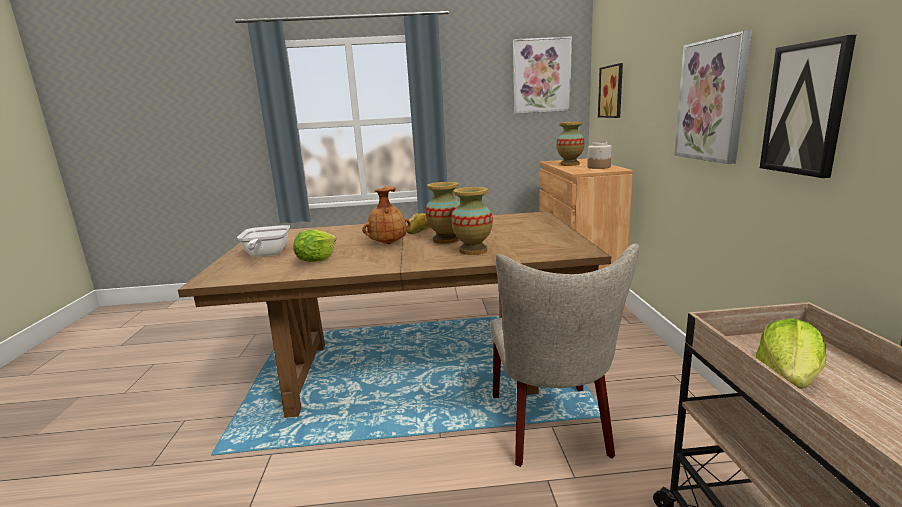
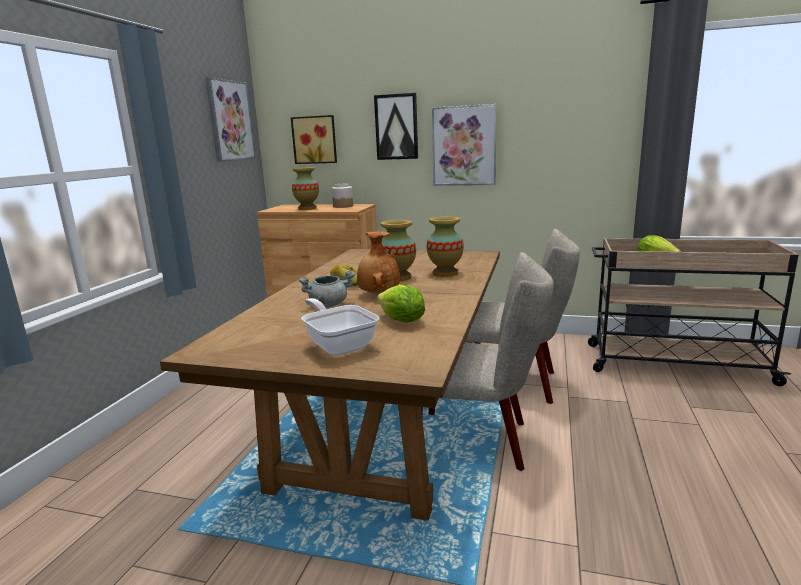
camera: 70 degrees left, 0 degrees up
(266, 255) = (339, 345): frying pan -> frying pan turned 135 degrees counterclockwise
(357, 237) = (328, 304): none -> grey cooking pot
(407, 423) = (480, 441): none -> beige chair
(805, 109) = (546, 149): picture -> picture (396, 127)

